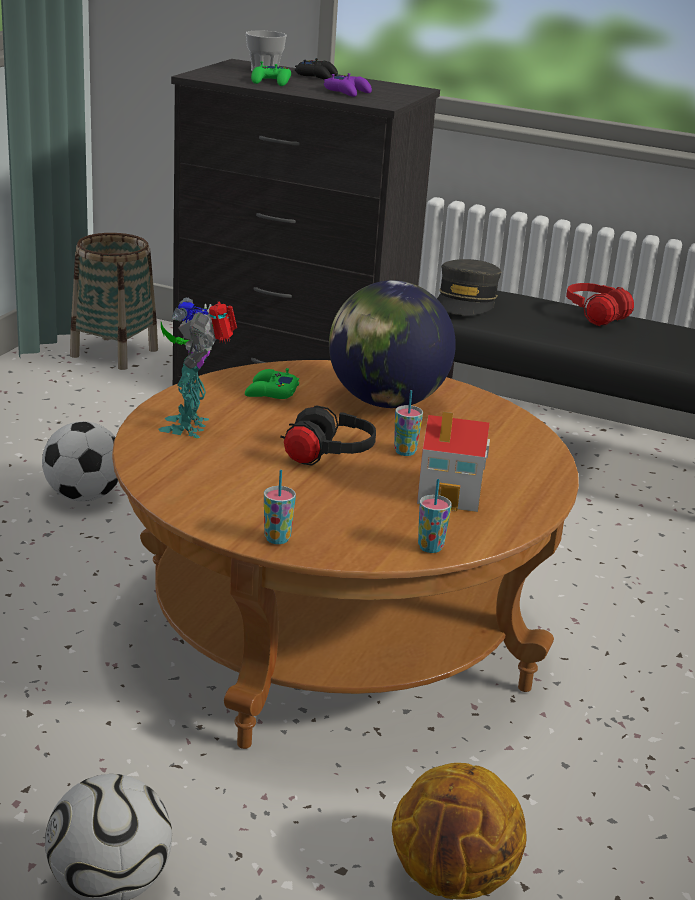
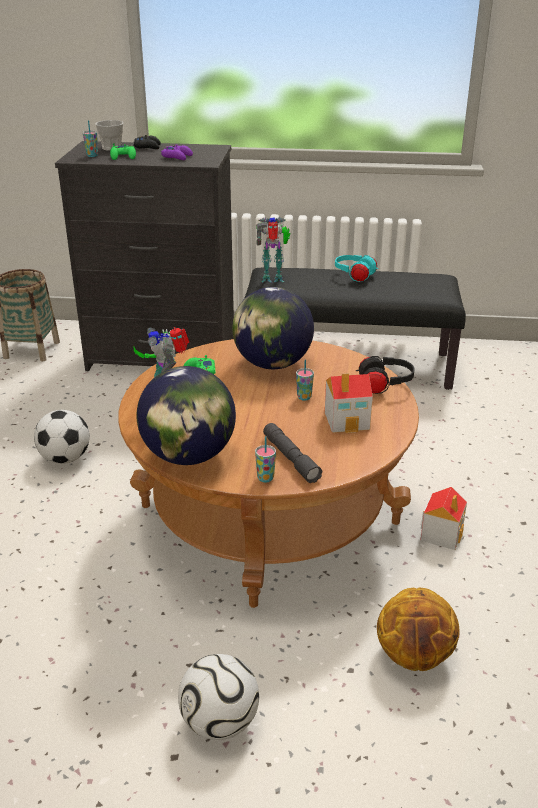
camera: 15 degrees left, 5 degrees up
(186, 489) = (189, 456): none -> globe
(327, 458) = (261, 412): black headphones -> black headphones (384, 386)
(331, 523) = (290, 458): none -> grey flashlight
(430, 547) = (357, 461): cup -> cup (92, 156)
(466, 301) = (273, 279): grey cap -> toy robot
(591, 722) = (441, 534): none -> toy house
(596, 318) = (355, 276): red headphones -> turquoise headphones

